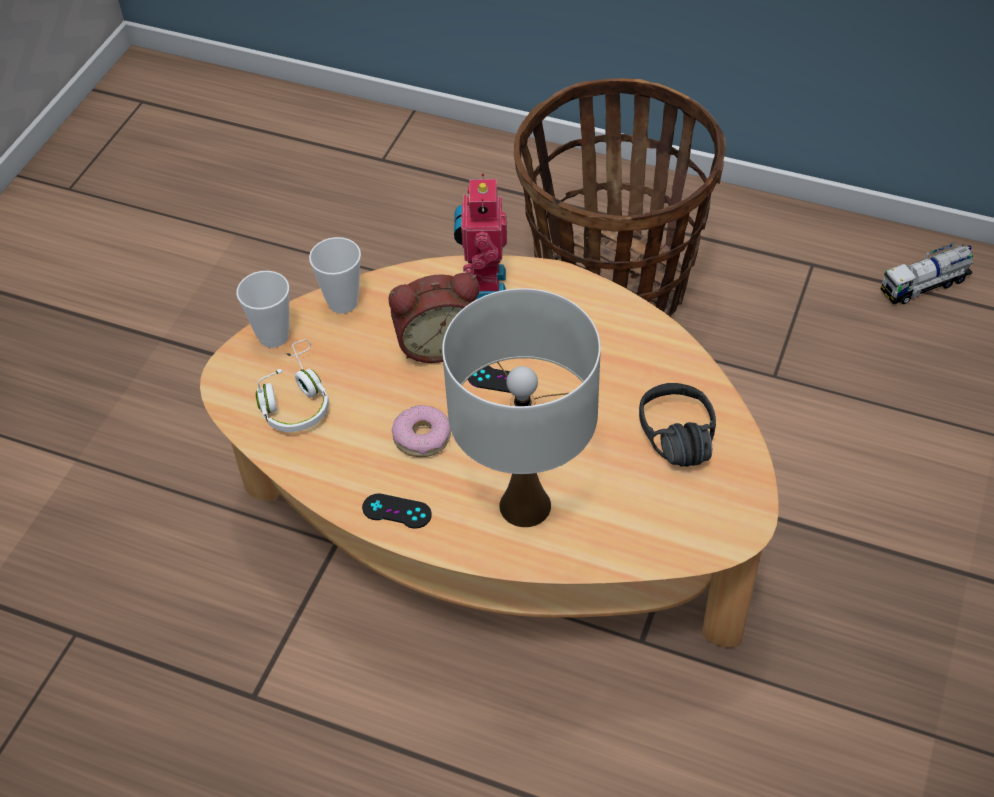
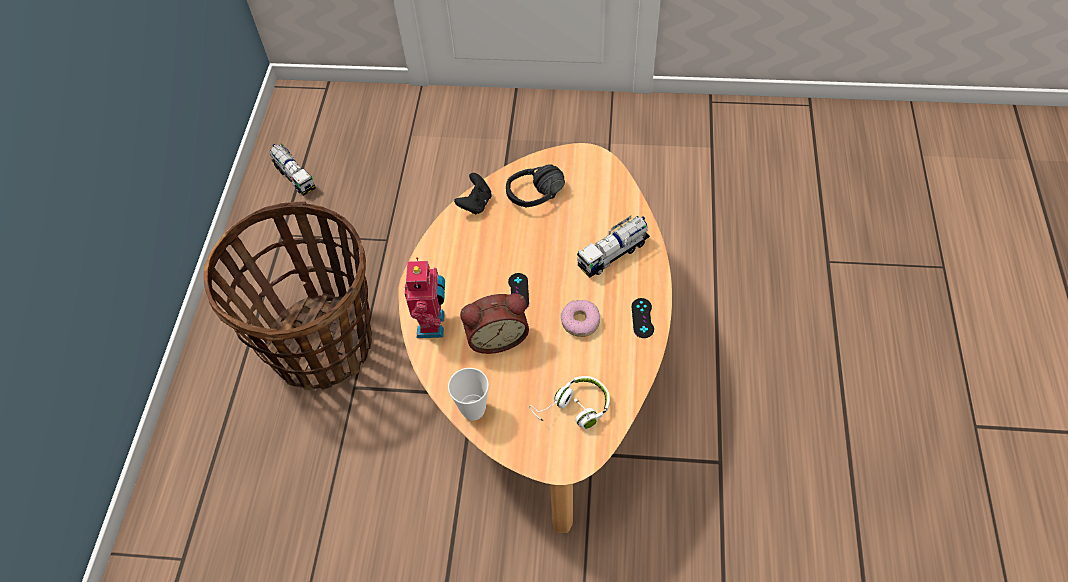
camera: 105 degrees left, 5 degrees up
(273, 336) = (519, 446): cup -> none
(438, 343) = (496, 336): alarm clock -> alarm clock turned 105 degrees clockwise
(483, 284) = (433, 325): toy robot -> toy robot turned 75 degrees counterclockwise
(524, 506) = (613, 254): white table lamp -> toy truck
(679, 361) = (475, 203): none -> black game controller

